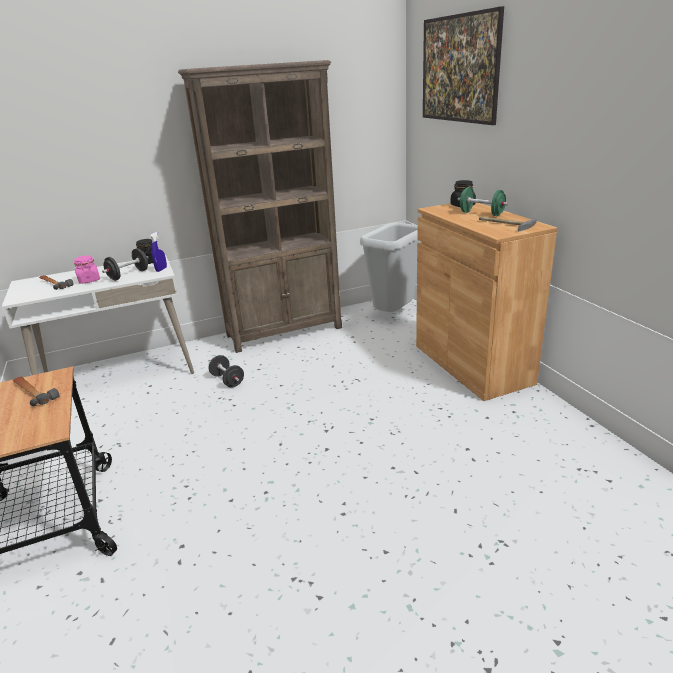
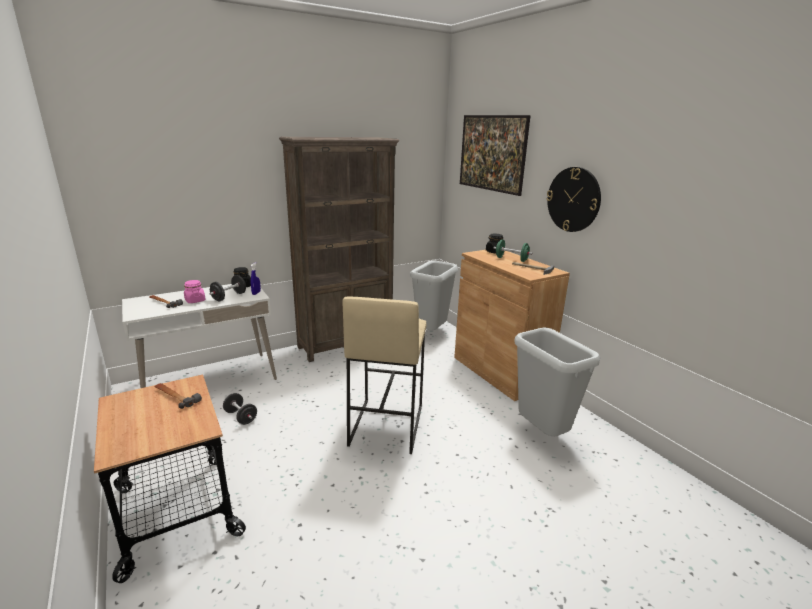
camera: 10 degrees left, 5 degrees down
(227, 380) = (307, 385): black dumbbell -> black dumbbell (241, 417)
(311, 429) = (385, 425): none -> beige stool
(513, 443) = (542, 433): none -> grey trash can
(561, 122) = (573, 199): none -> wall clock

